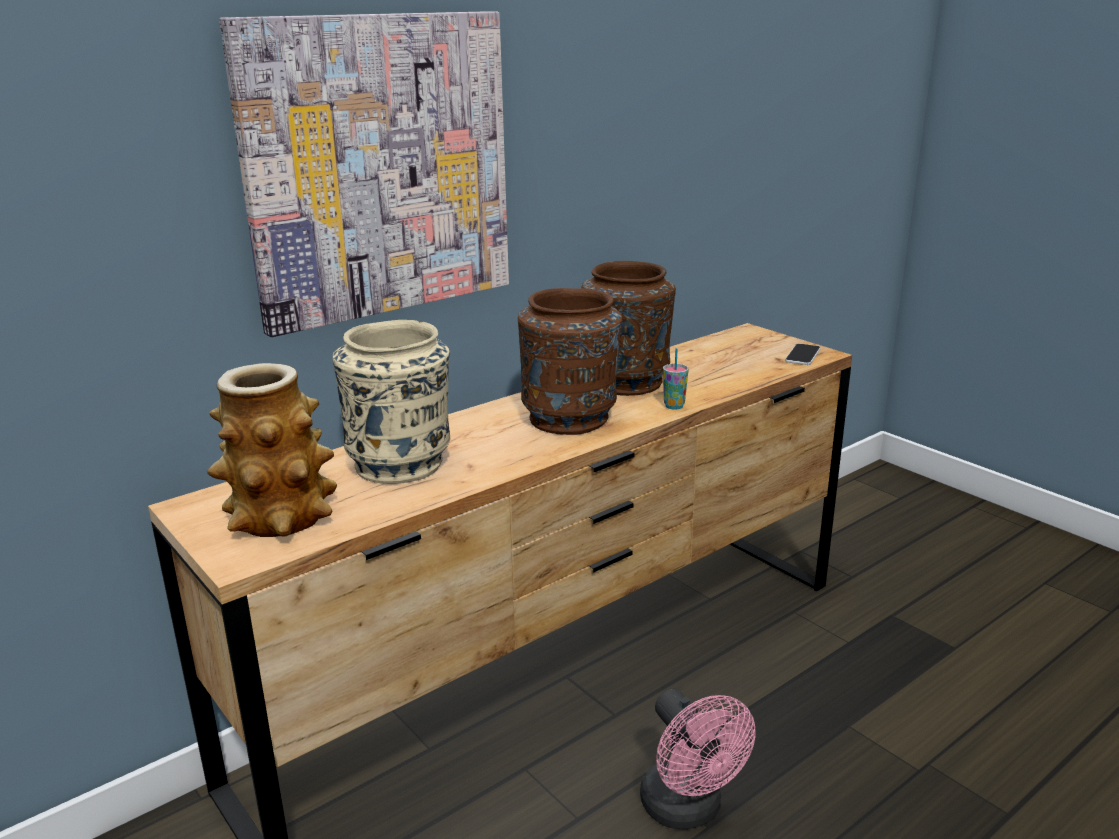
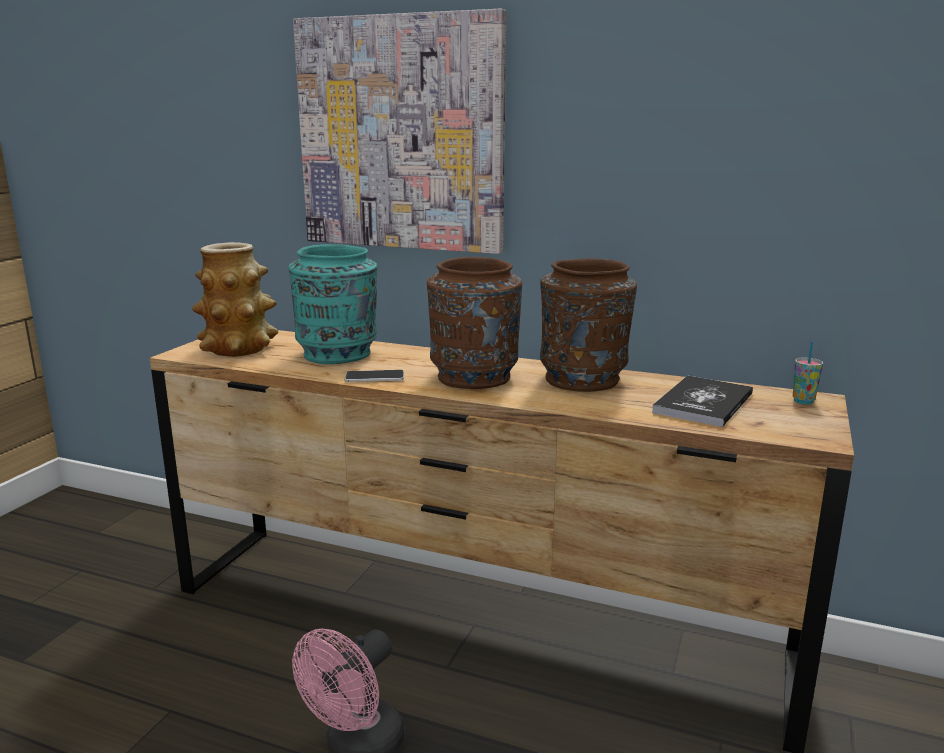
camera: 60 degrees right, 5 degrees down
(401, 464) = (338, 355): beige vase -> turquoise vase
(674, 406) = (554, 403): cup -> cup (803, 401)
(725, 361) = (703, 403): none -> book
(802, 355) = (793, 431): phone -> phone (374, 377)

